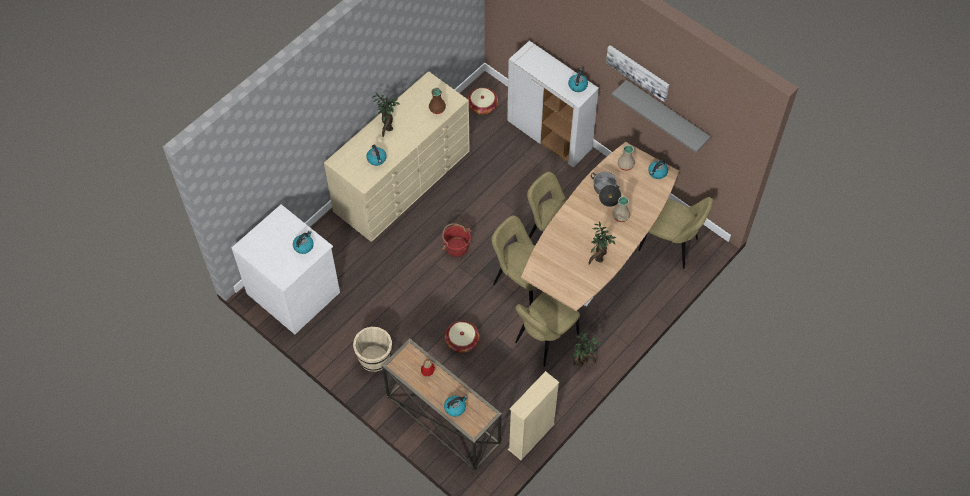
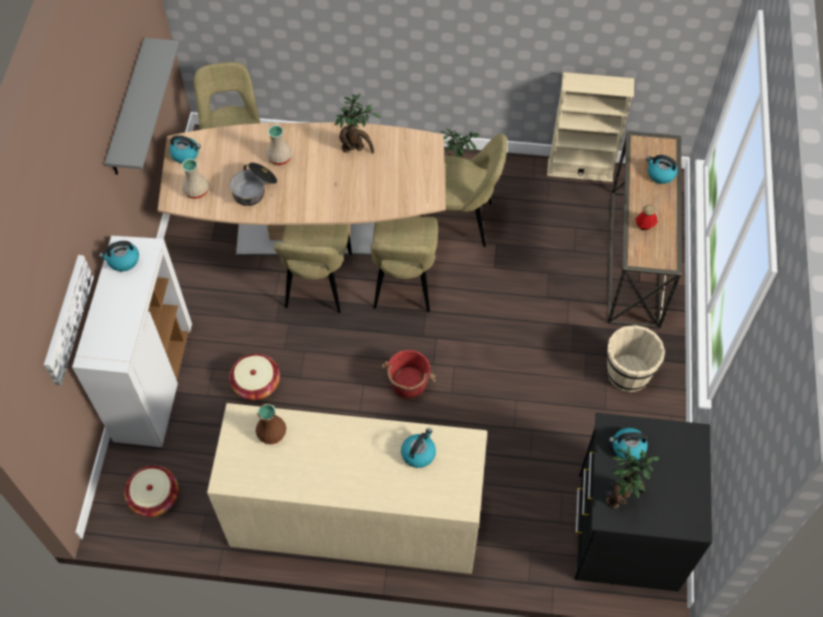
camera: 125 degrees left, 0 degrees up
(294, 292) = (625, 531): white dresser -> black dresser
(387, 127) = (352, 477): potted plant -> potted plant (622, 497)
(462, 341) = (528, 298): basket -> basket (256, 383)
(638, 72) = (101, 125): picture -> picture (66, 318)

